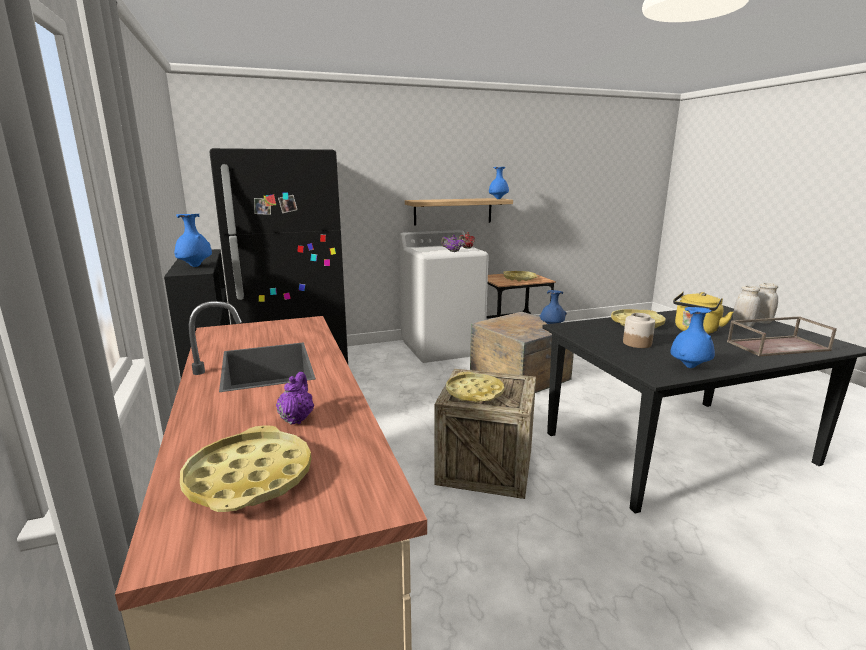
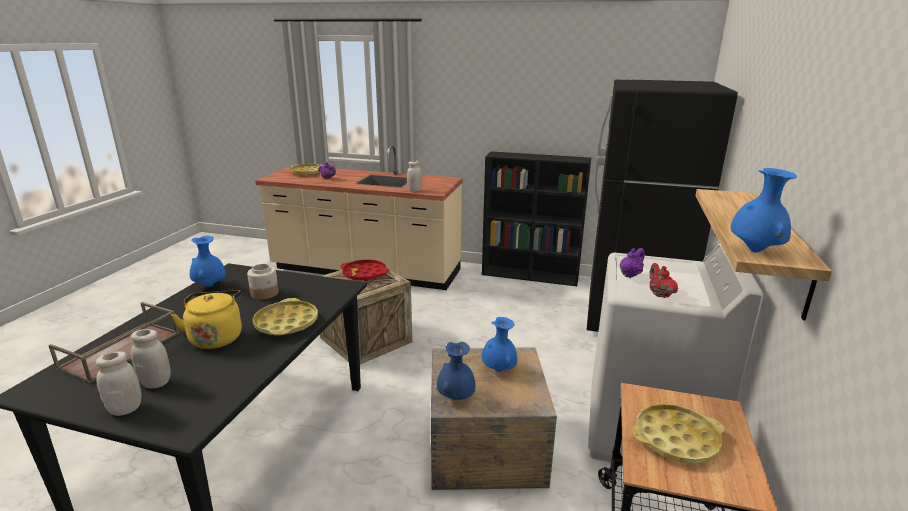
camera: 125 degrees right, 5 degrees up
(195, 266) = (513, 155): blue vase -> blue vase (499, 370)
(312, 332) = (414, 190): none -> white jar
(474, 392) = (364, 274): yellow tray -> red tray

